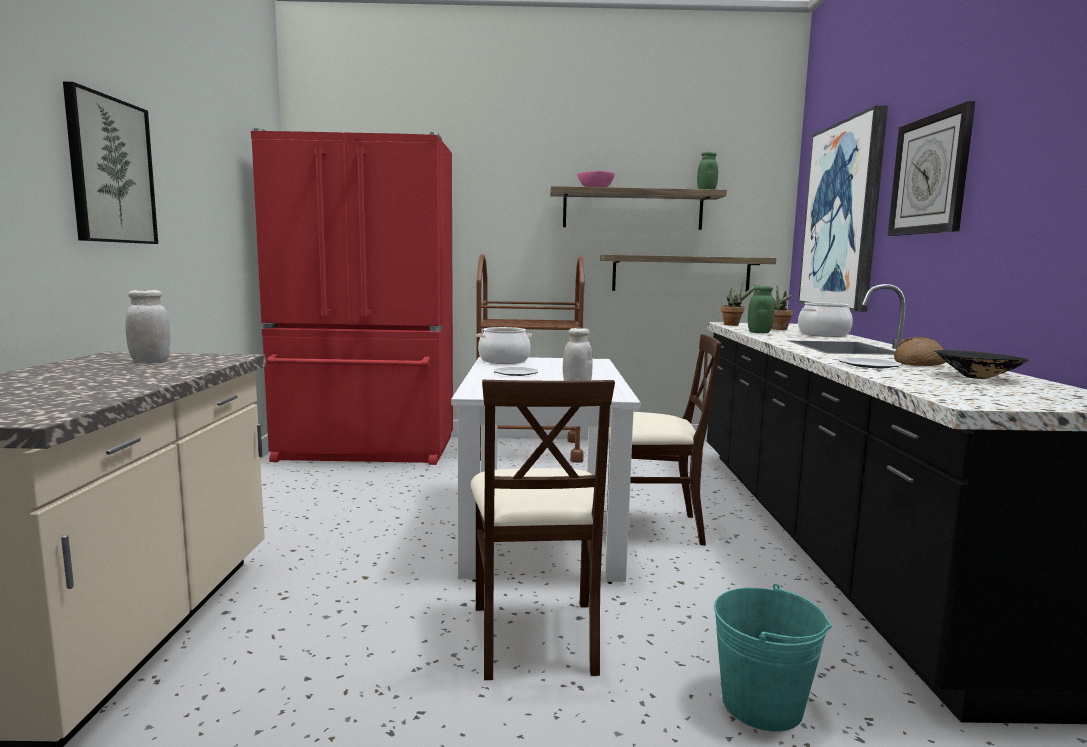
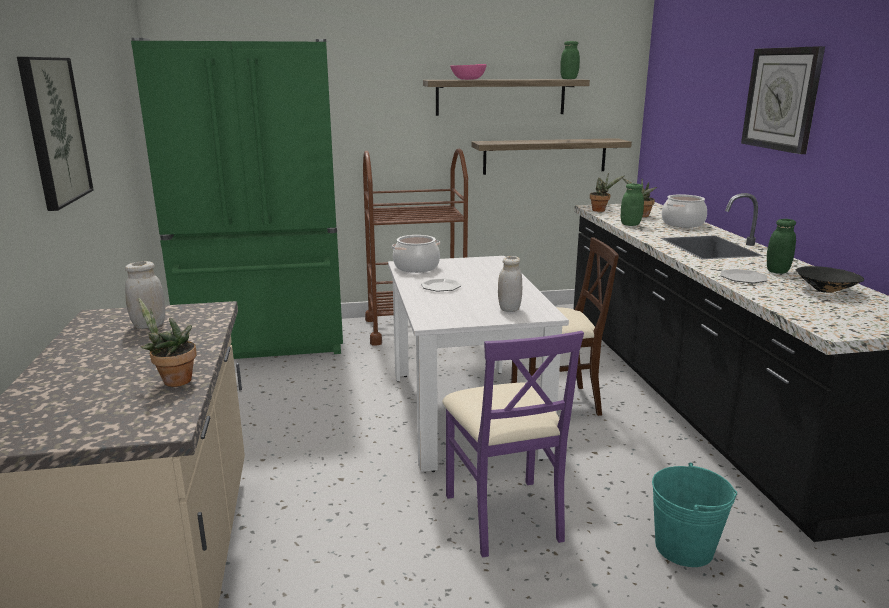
camera: 10 degrees left, 10 degrees up
(105, 391) = (173, 380): none -> potted plant
(366, 450) = (266, 342): red fridge -> green fridge
(536, 636) = (504, 515): beige chair -> purple chair
(842, 216) = (696, 112): picture -> none
(919, 363) = (777, 271): bread -> green jar

